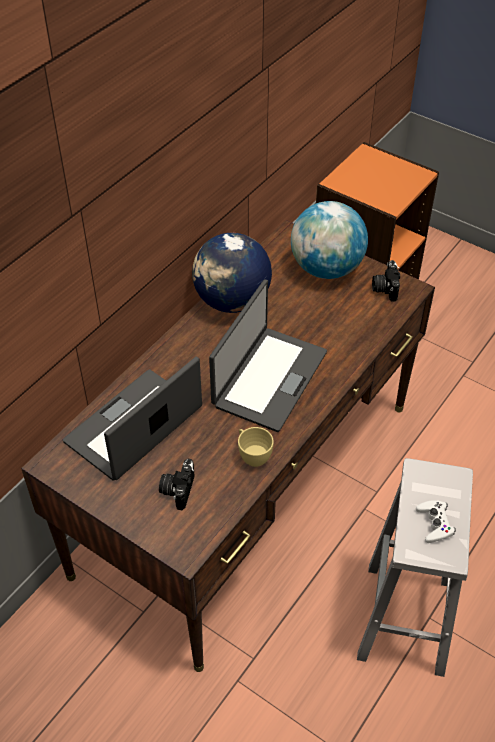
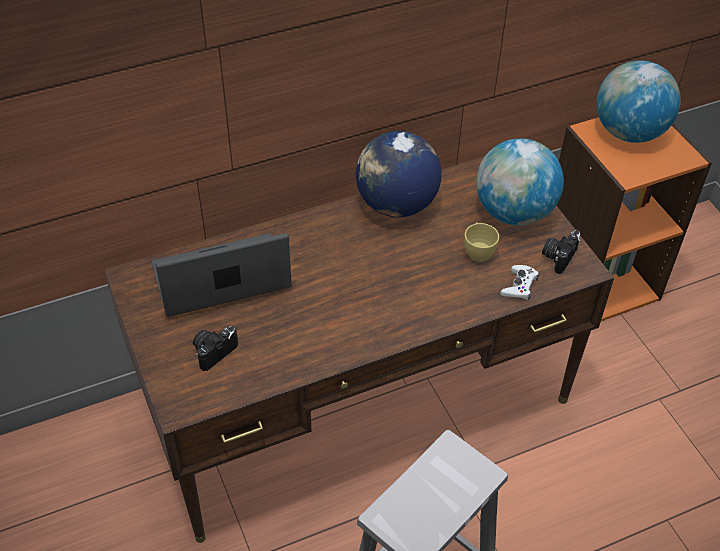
camera: 30 degrees right, 0 degrees up
(252, 455) = (302, 354): yellow cup -> yellow cup (478, 251)
(268, 378) = (373, 291): laptop -> none
(366, 172) = (629, 132): none -> globe
(434, 524) = (426, 505): white game controller -> white game controller (519, 286)

